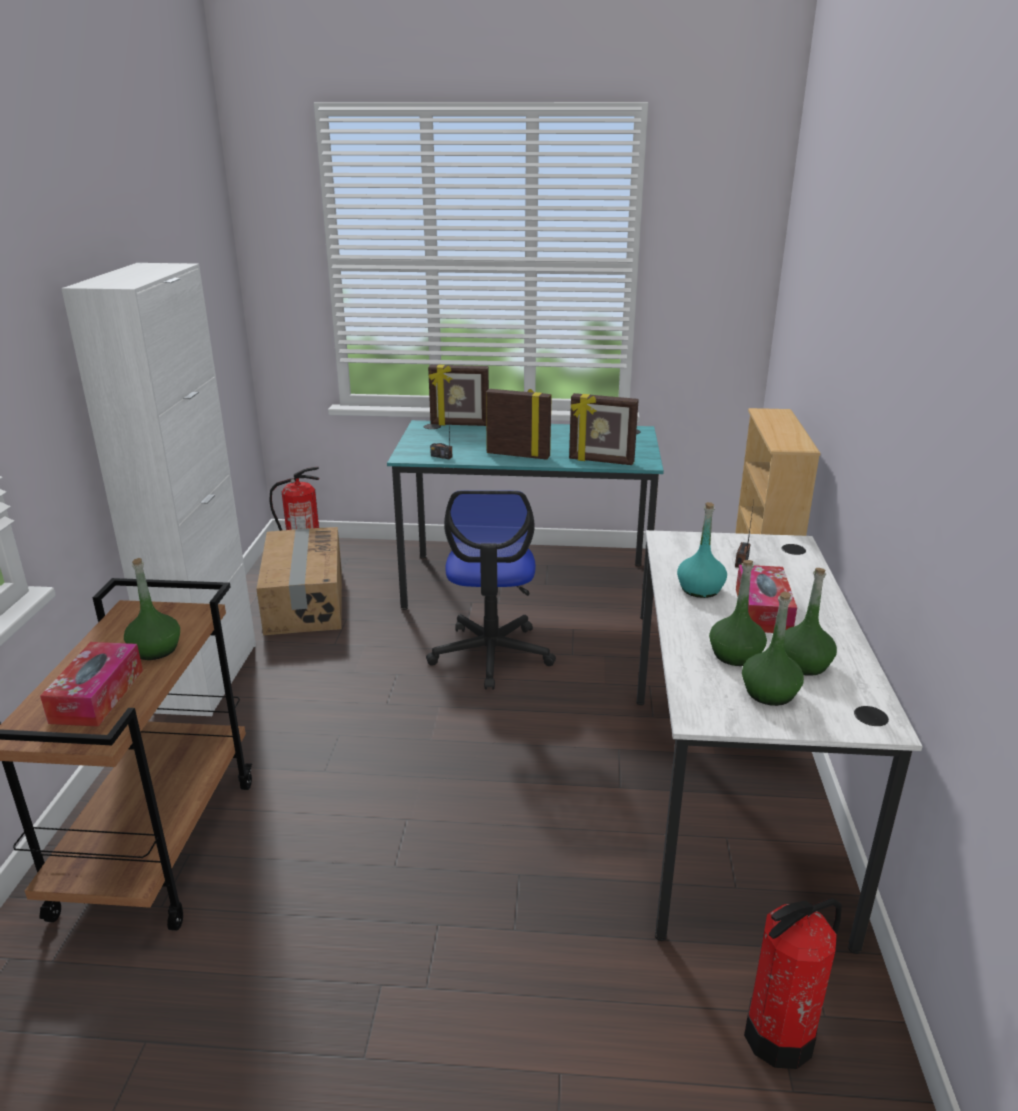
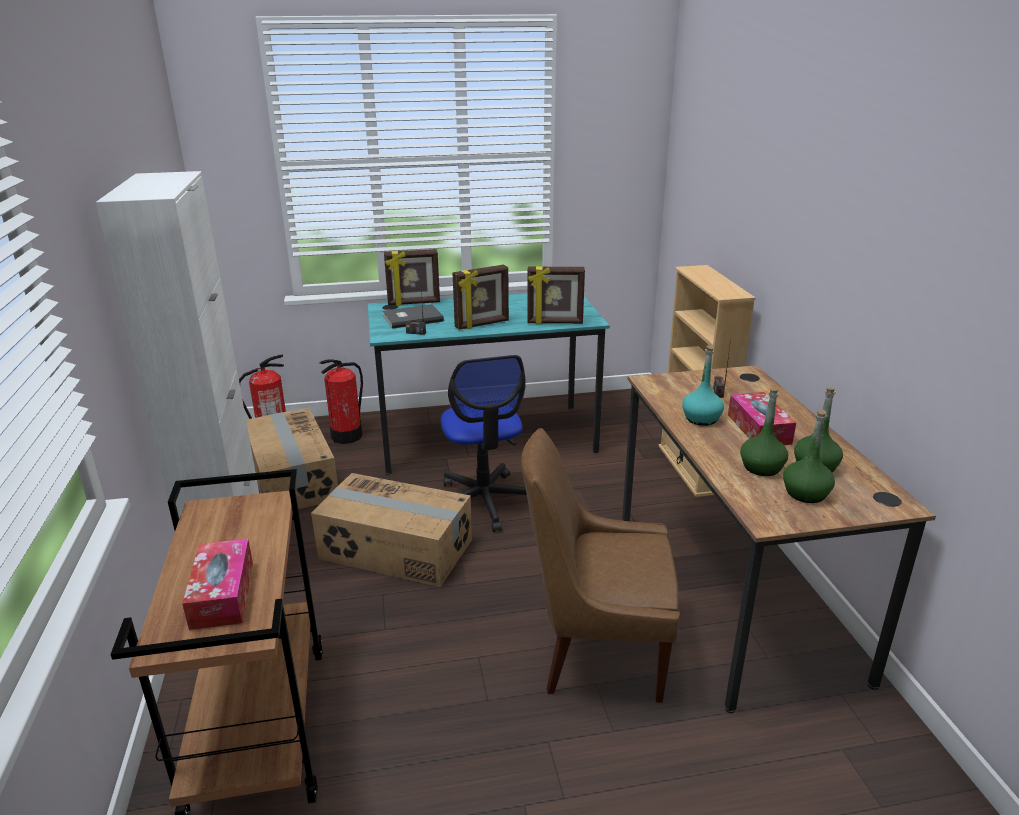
camera: 15 degrees left, 0 degrees up
(155, 650) = (253, 542): green bottle -> none
(374, 691) = (396, 550): none -> cardboard box
(447, 440) = (411, 318): none -> grey book
(518, 455) = (482, 324): picture frame -> picture frame turned 150 degrees clockwise
(537, 839) = (596, 651): none -> brown chair
(729, 804) = (732, 592): white desk -> brown desk
(780, 1037) = (853, 767): fire extinguisher -> fire extinguisher (347, 436)

